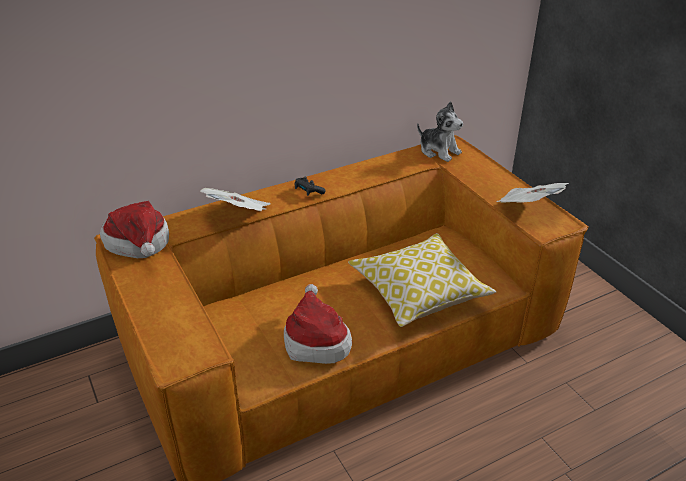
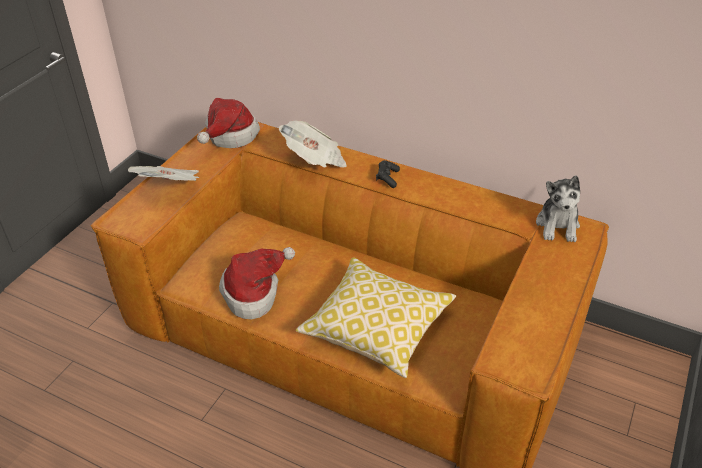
camera: 55 degrees right, 5 degrees up
(528, 207) = (528, 333): newspaper -> newspaper (170, 187)

